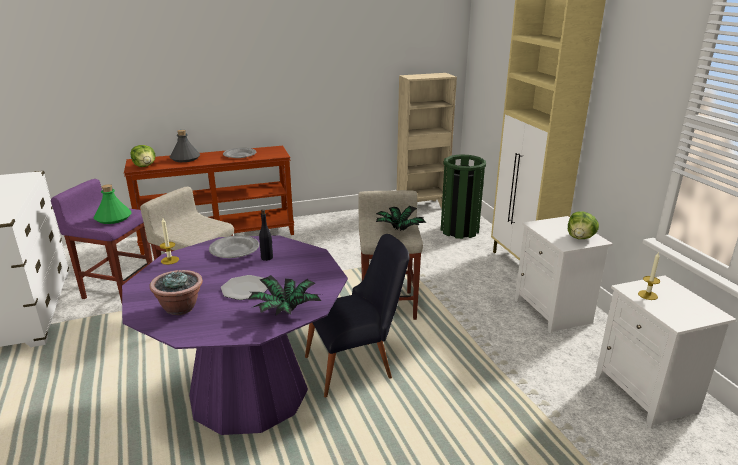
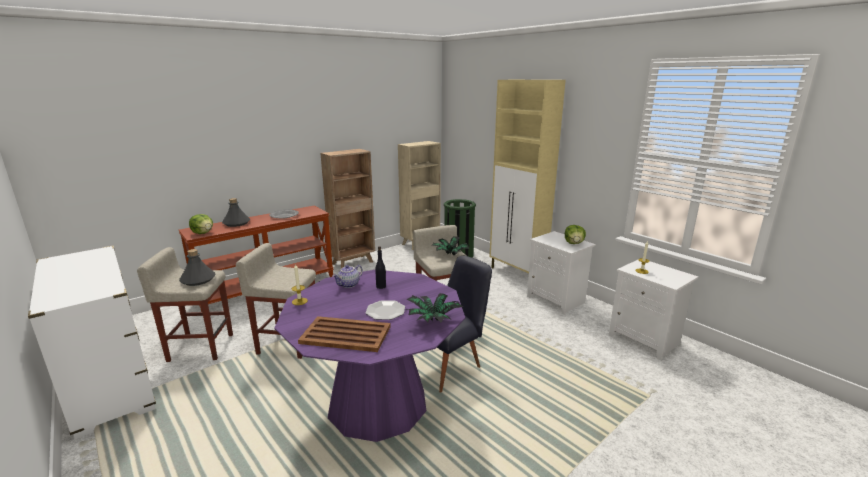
camera: 20 degrees left, 5 degrees down
(113, 218) = (198, 280): green bottle -> grey bottle
(118, 290) = (200, 347): purple stool -> beige stool
(180, 308) = (345, 334): potted plant -> brown tray
(235, 250) = (349, 285): grey plate -> teapot
(327, 220) = (353, 263): none -> brown bookcase

